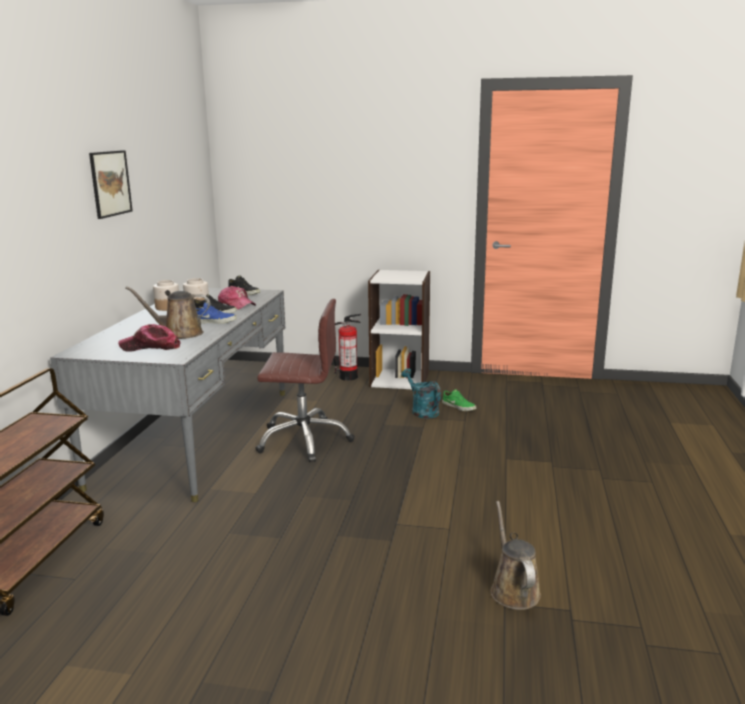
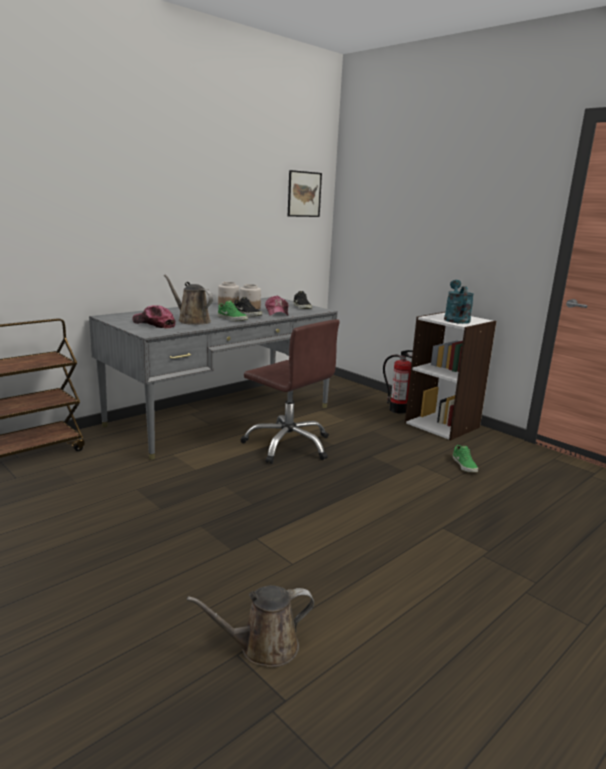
camera: 35 degrees right, 0 degrees up
(110, 183) = (189, 193): picture -> picture (304, 194)
(214, 321) = (233, 319): blue shoe -> green shoe
(422, 411) = (422, 457): turquoise watering can -> turquoise watering can (455, 319)
(513, 589) = (263, 647): brown watering can -> brown watering can turned 135 degrees counterclockwise

